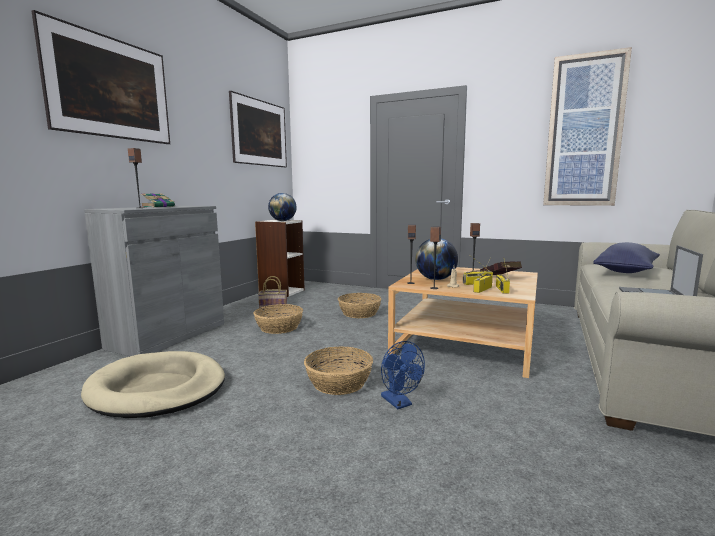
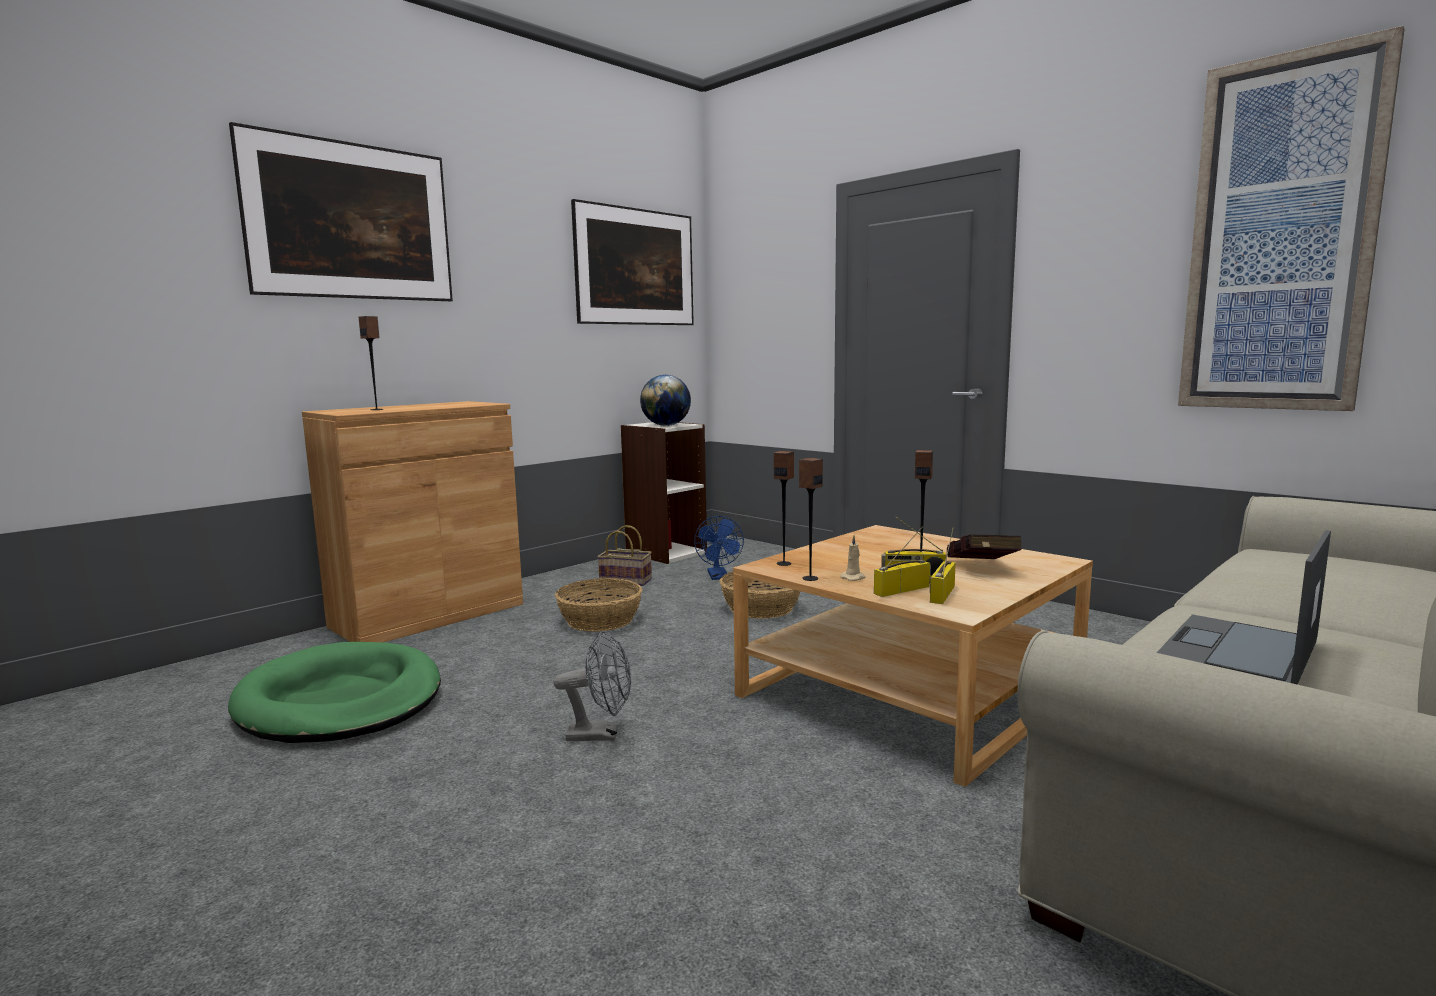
camera: 20 degrees right, 0 degrees up
(157, 389) = (340, 701): beige dog bed -> green dog bed
(159, 206) = (416, 406): book -> none
(168, 335) = (428, 615): grey cabinet -> brown cabinet
(338, 382) = (601, 734): basket -> grey fan
(399, 403) = (665, 790): blue fan -> blue fan (719, 577)
(435, 279) = (844, 559): globe -> none
(626, 271) = (1300, 576): blue pillow -> none

